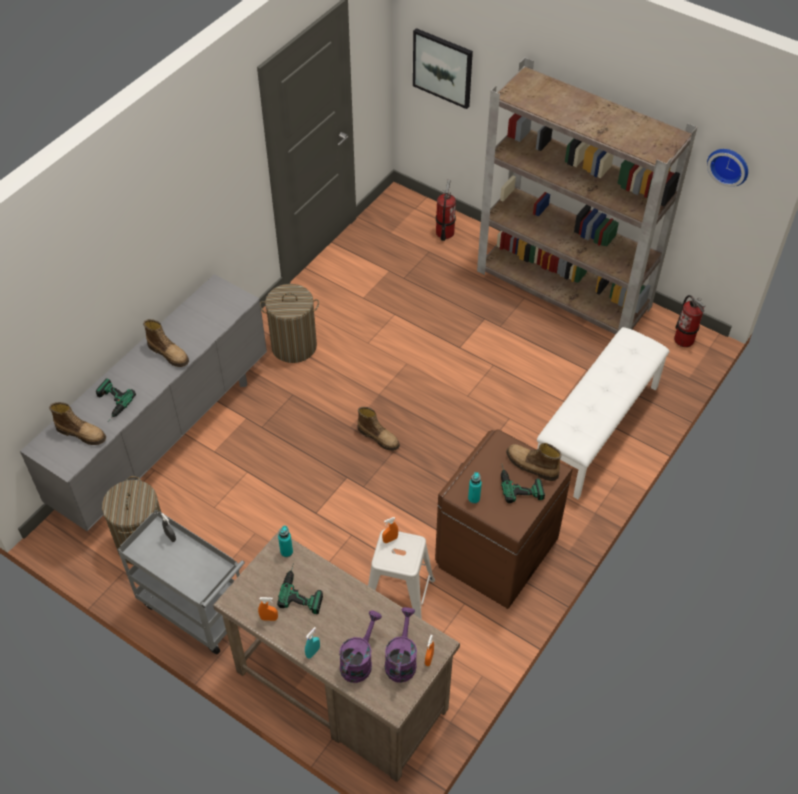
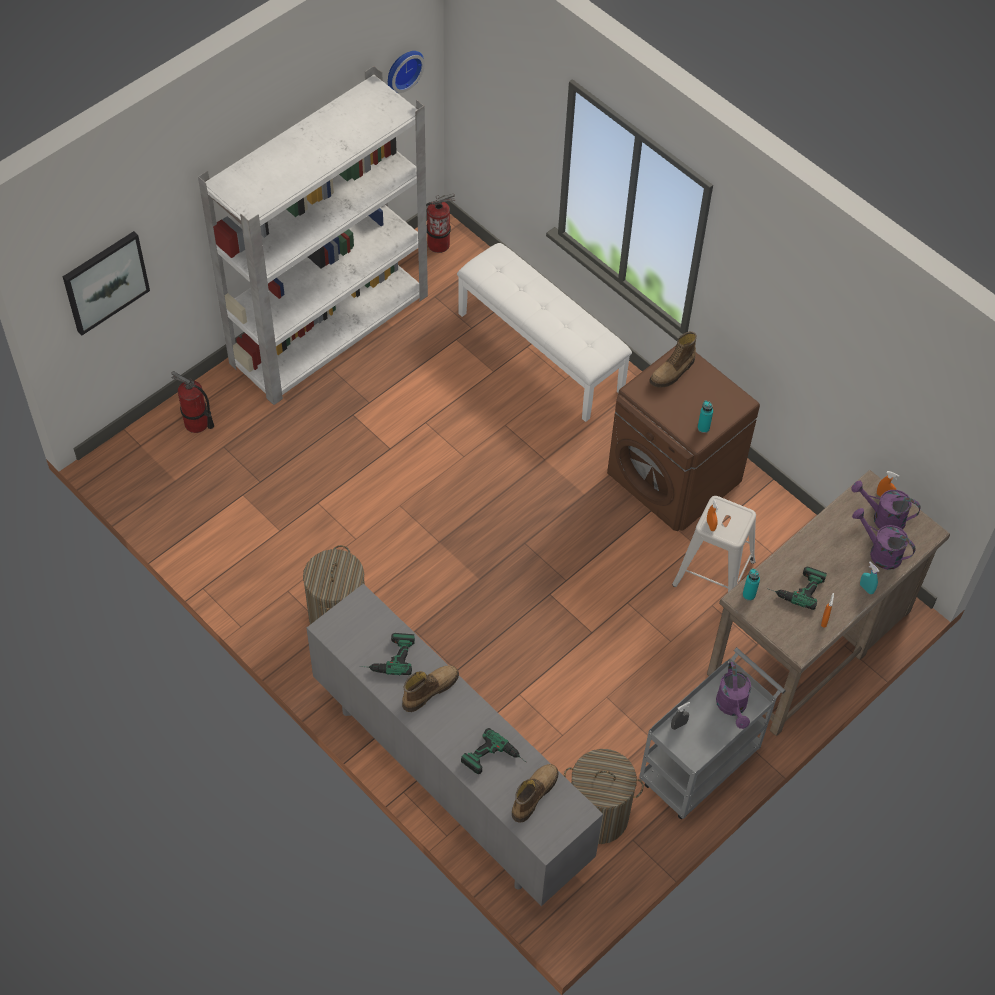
camera: 80 degrees left, 5 degrees up
(194, 576) = (732, 707): none -> purple watering can
(379, 437) = (501, 553): boot -> none
(520, 483) = (691, 386): power drill -> power drill (387, 656)
(563, 288) = (330, 329): brown bookcase -> white bookcase

